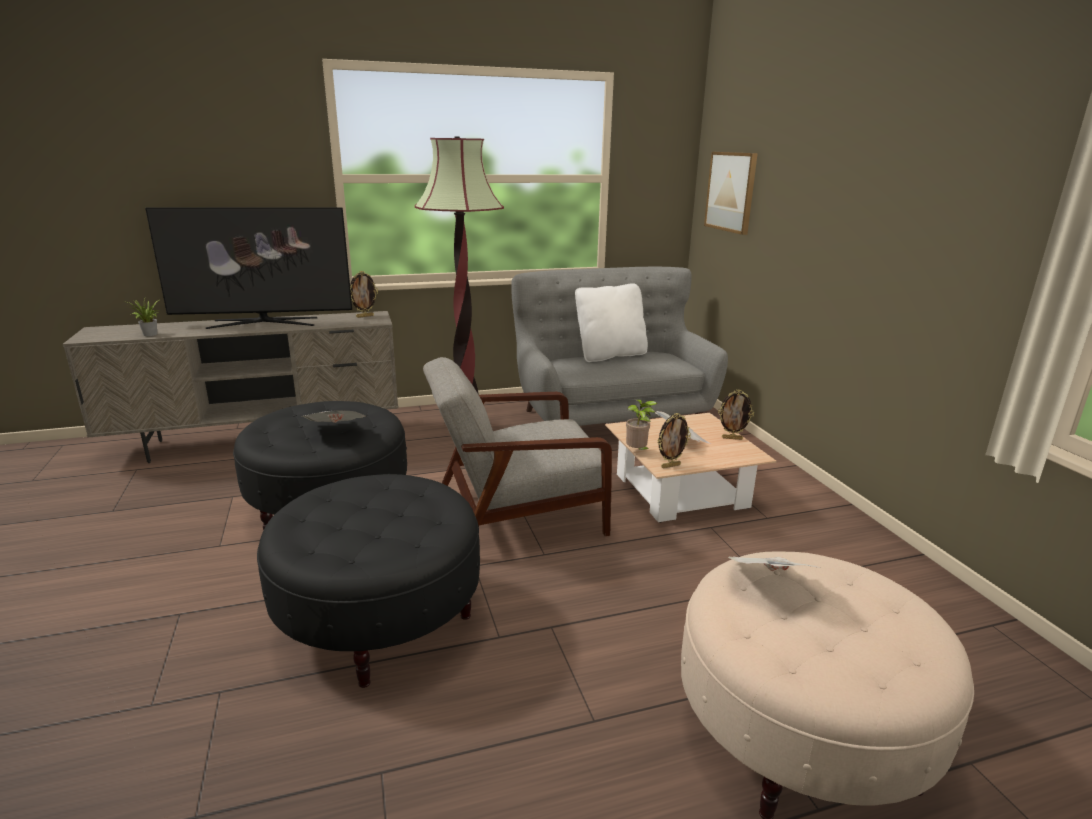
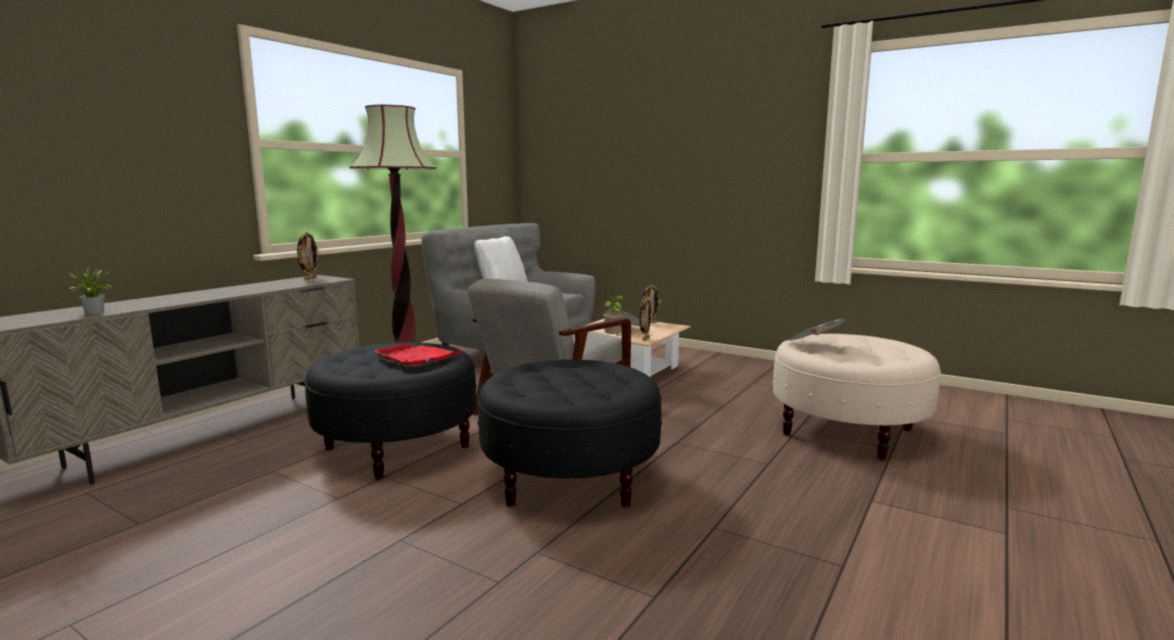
camera: 40 degrees left, 10 degrees down
(263, 323) = (212, 292): television -> none
(337, 432) = (418, 357): newspaper -> red tray
(731, 192) = (560, 162): picture -> none

